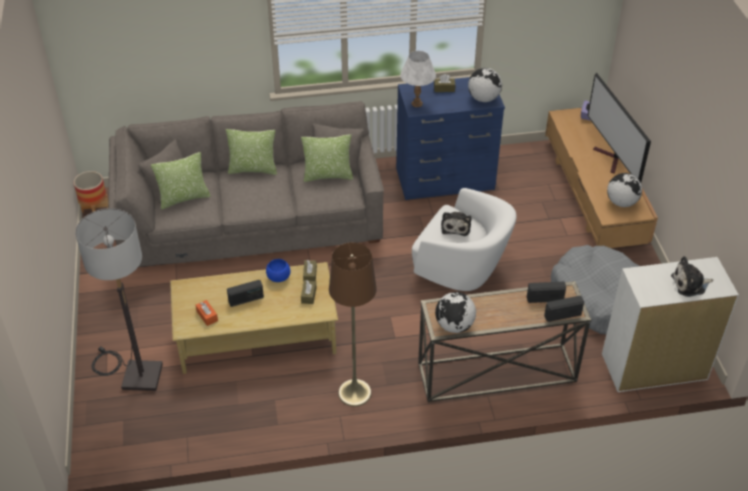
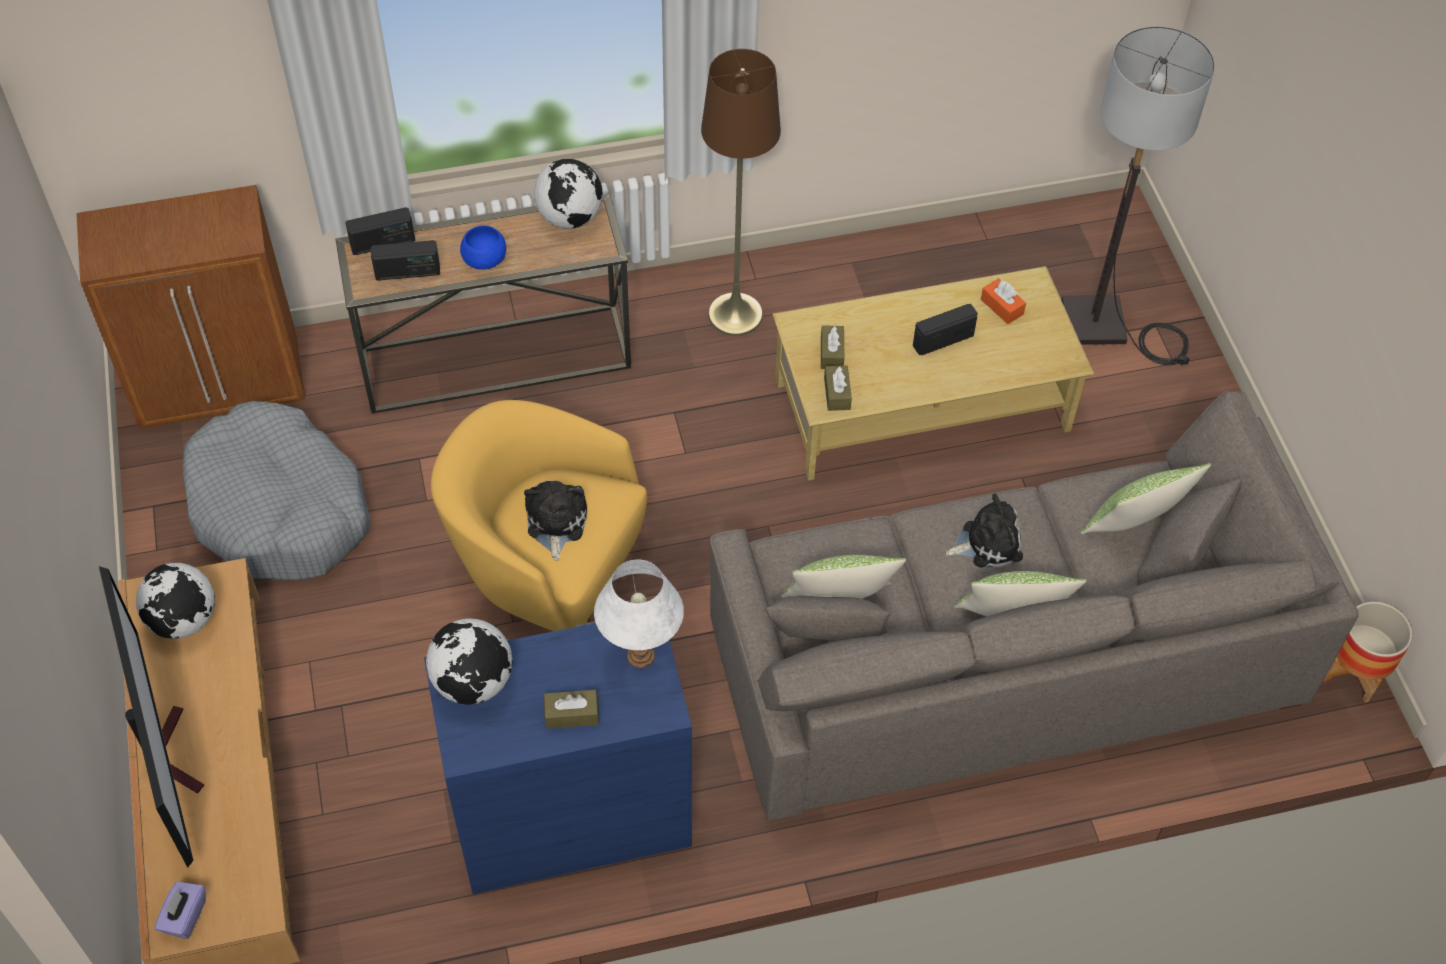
camera: 175 degrees right, 10 degrees up
(278, 277) = (894, 385): blue bowl -> blue bowl (485, 261)
(461, 269) = (545, 563): white armchair -> yellow armchair
(653, 366) = (220, 381): white cabinet -> brown cabinet
(690, 284) = (153, 227): plush toy -> plush toy (987, 542)

